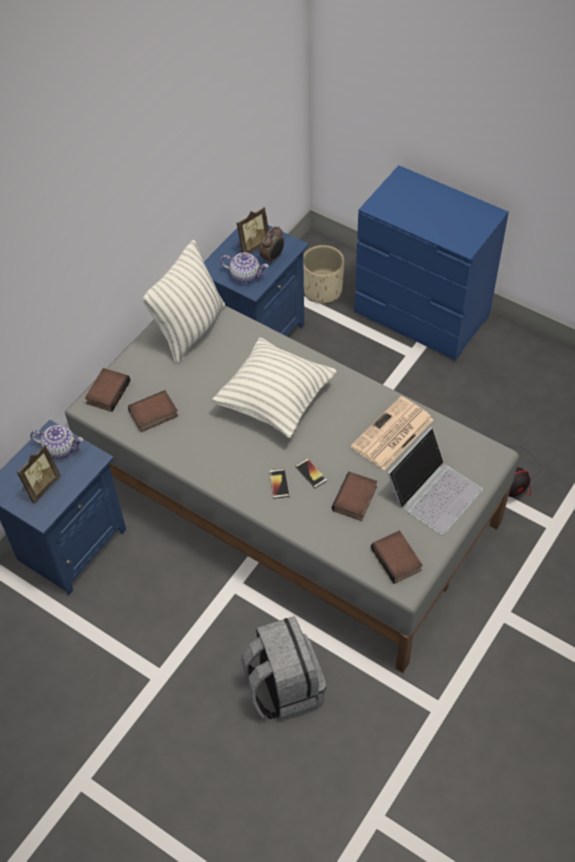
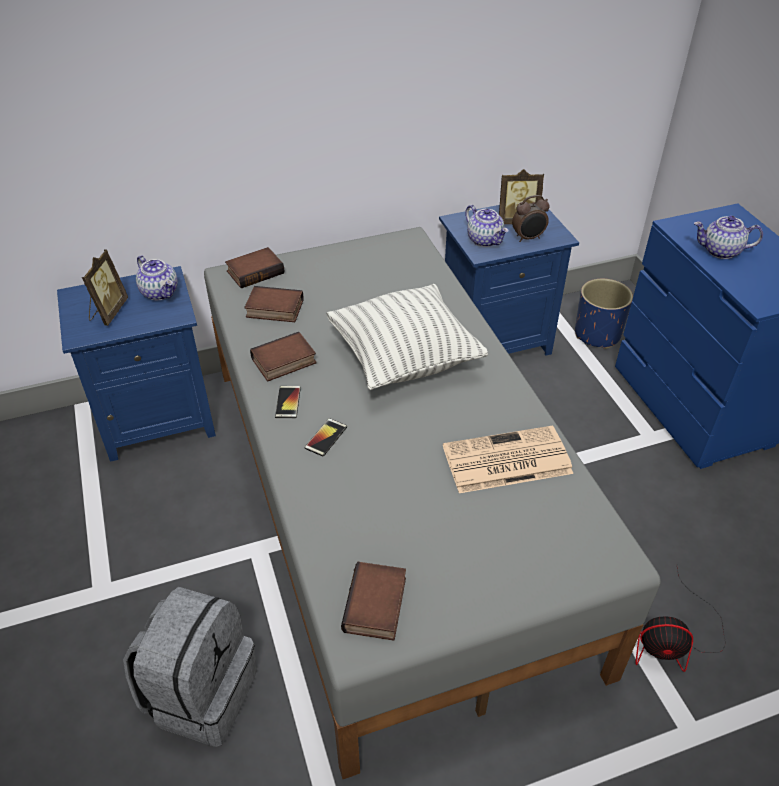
camera: 35 degrees right, 10 degrees down
(41, 486) = (108, 312): picture frame -> picture frame turned 60 degrees counterclockwise
(190, 329) = (386, 259): pillow -> none
(311, 473) = (371, 448): phone -> phone (288, 402)
(323, 290) = (597, 334): beige planter -> blue planter
(355, 500) = (393, 505): book -> book (284, 362)
(416, 215) = (720, 251): none -> teapot
(434, 492) = (499, 555): laptop -> none

